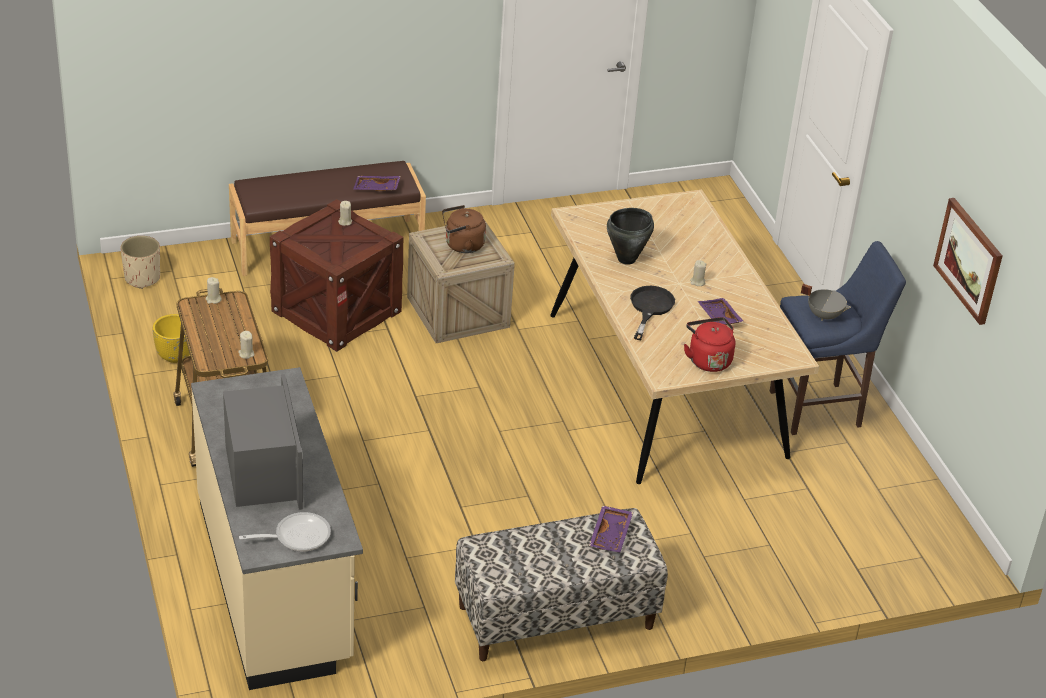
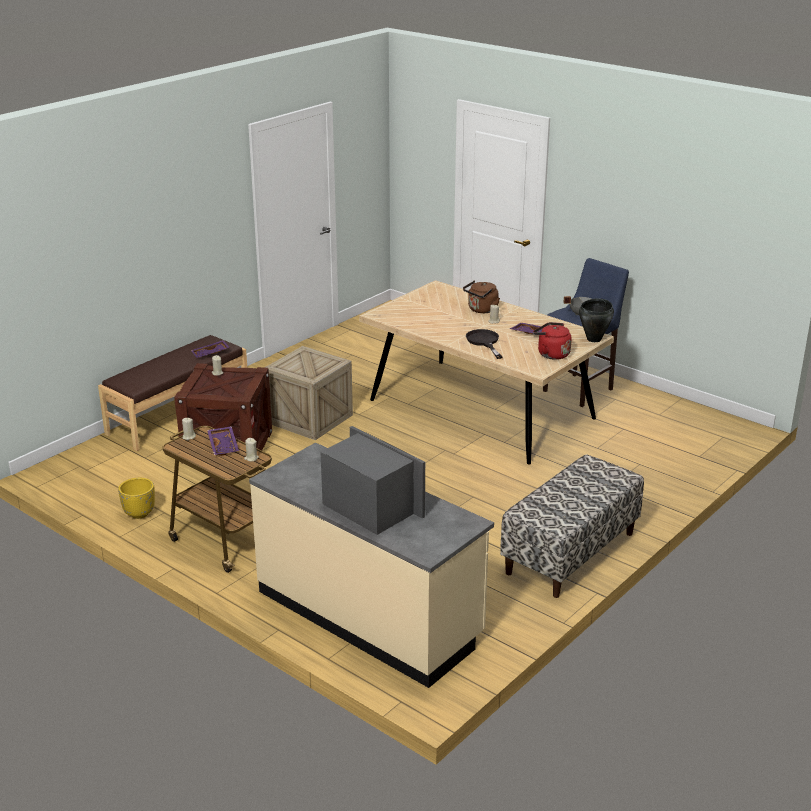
camera: 30 degrees left, 10 degrees down
(142, 278) = (61, 478): beige planter -> none
(297, 536) = (442, 533): frying pan -> none
(462, 245) = (306, 363): brown kettle -> brown kettle (481, 310)
(611, 535) = (591, 473): purple tray -> purple tray (224, 445)
(627, 259) = (438, 324): black cooking pot -> black cooking pot (594, 339)
(969, 260) = (677, 233): picture -> none

